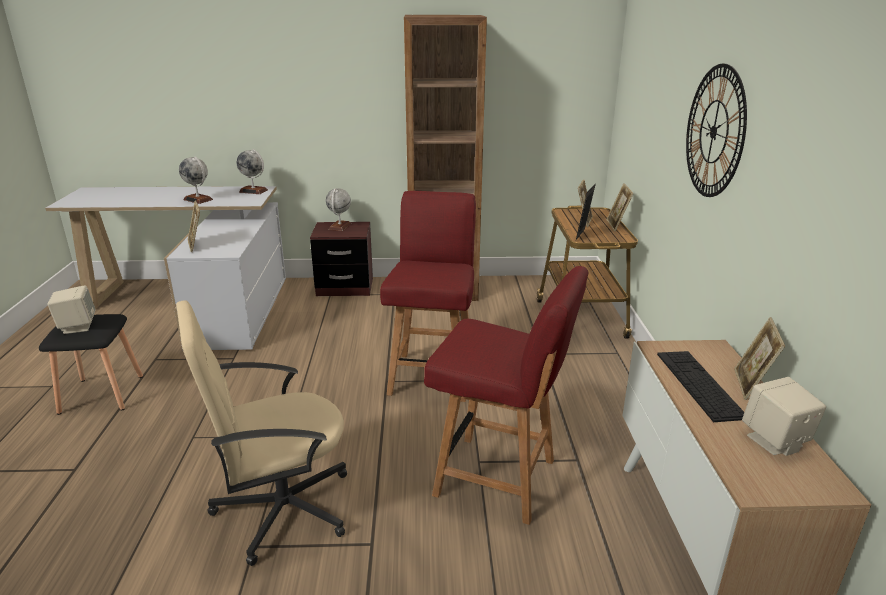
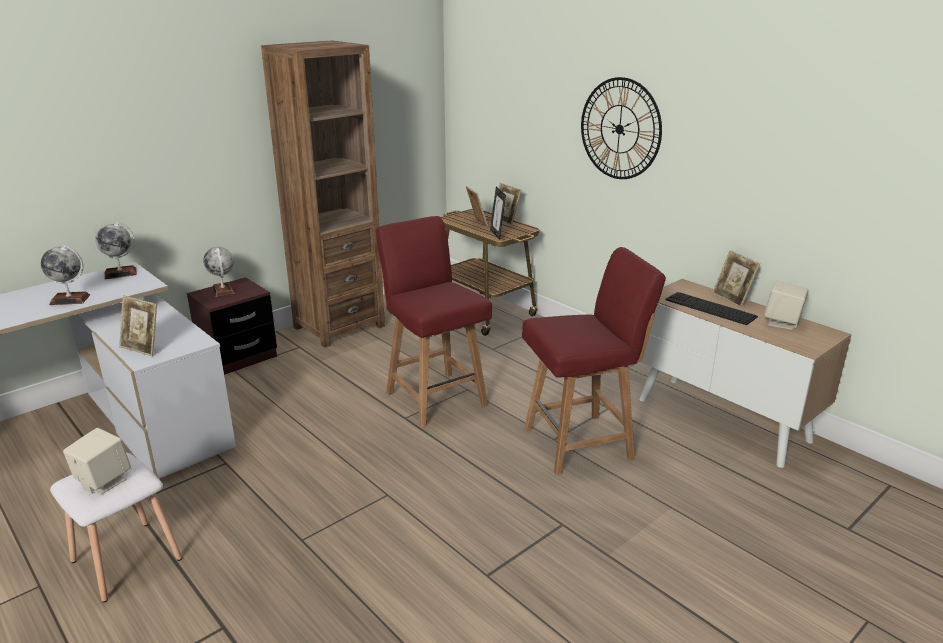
camera: 40 degrees left, 0 degrees up
(100, 394) = (125, 561): black stool -> white stool
(281, 508) = (467, 542): beige office chair -> none

